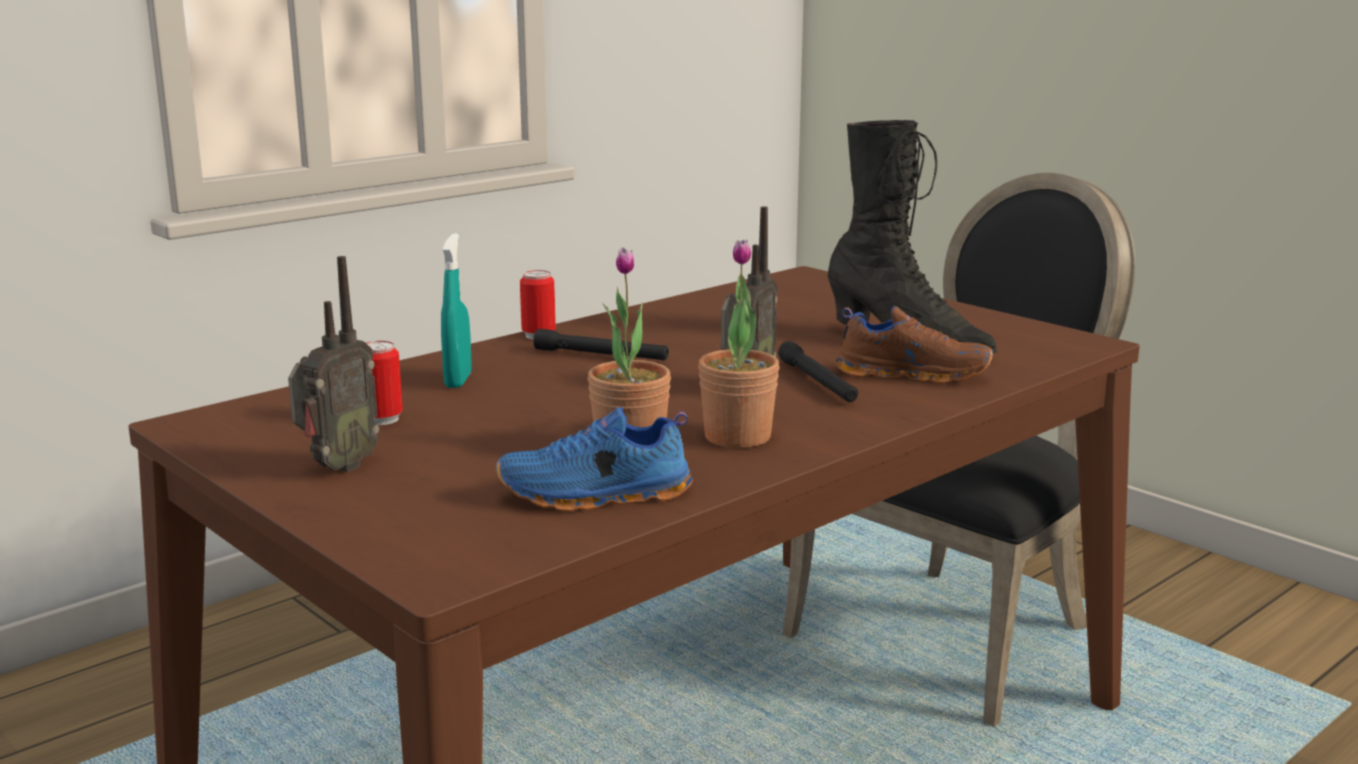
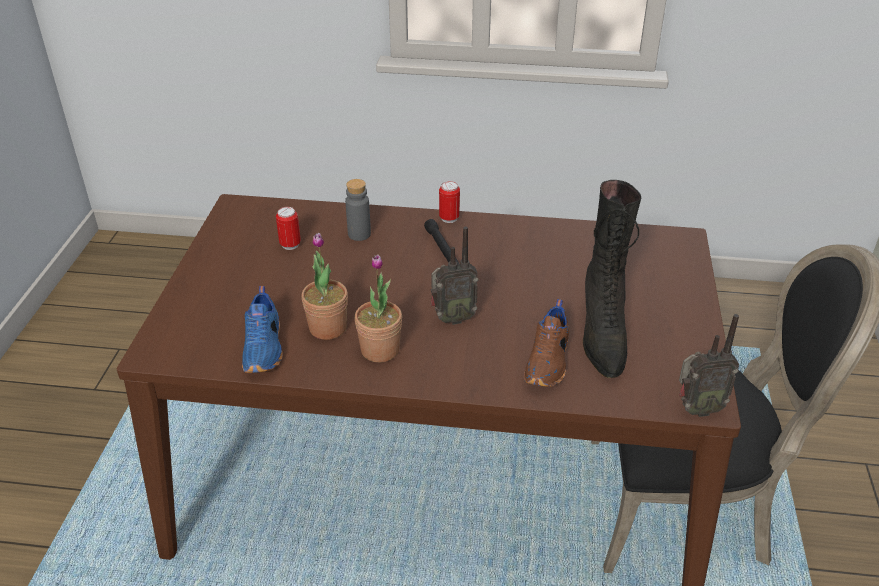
camera: 50 degrees right, 20 degrees up
(336, 468) = (228, 267): radio -> radio (697, 409)
(458, 380) = (359, 234): turquoise spray bottle -> grey bottle
(595, 496) = (264, 348): blue shoe -> blue shoe turned 135 degrees counterclockwise
(817, 382) = (491, 336): black flashlight -> none
(912, 374) = (549, 361): brown shoe -> brown shoe turned 45 degrees clockwise

